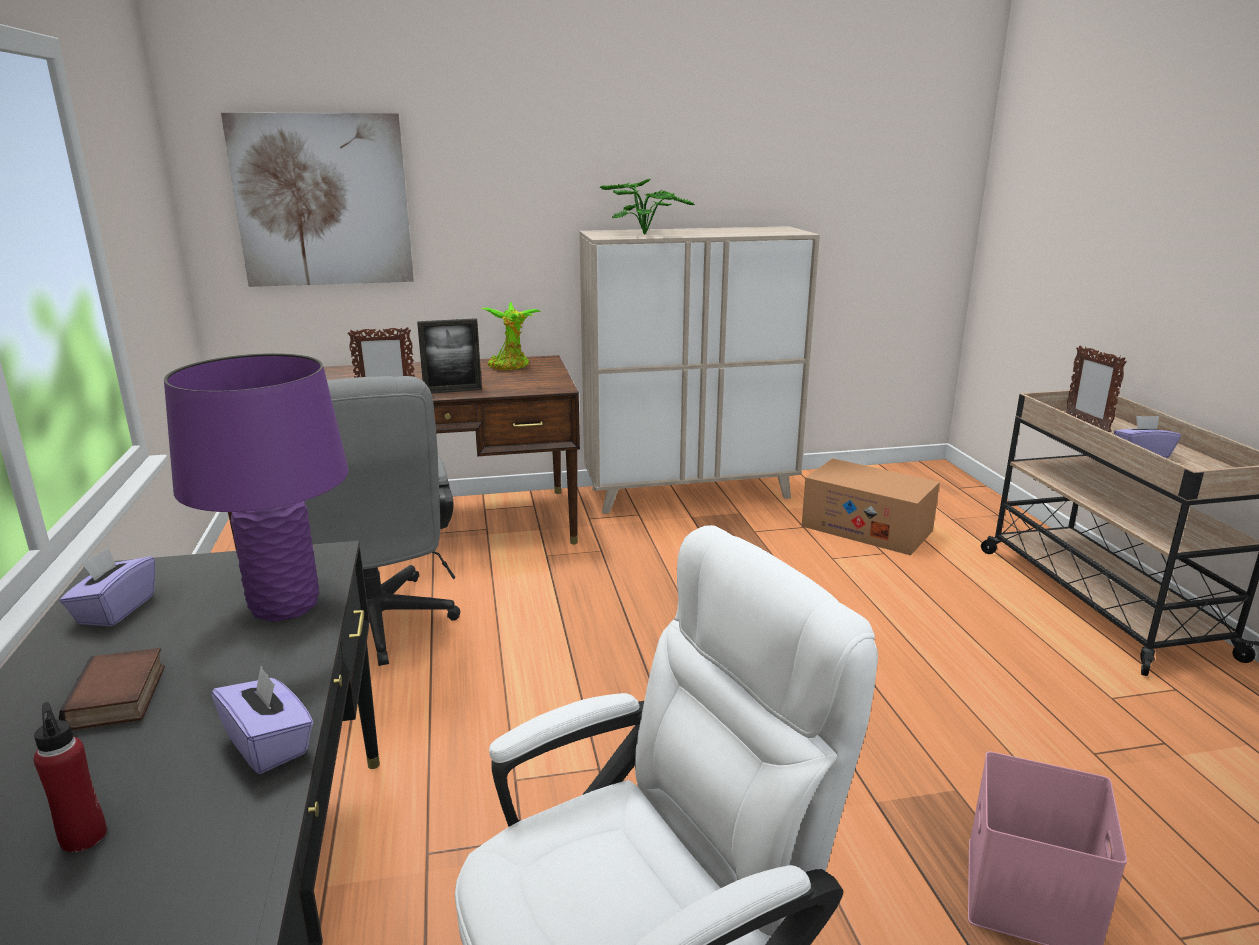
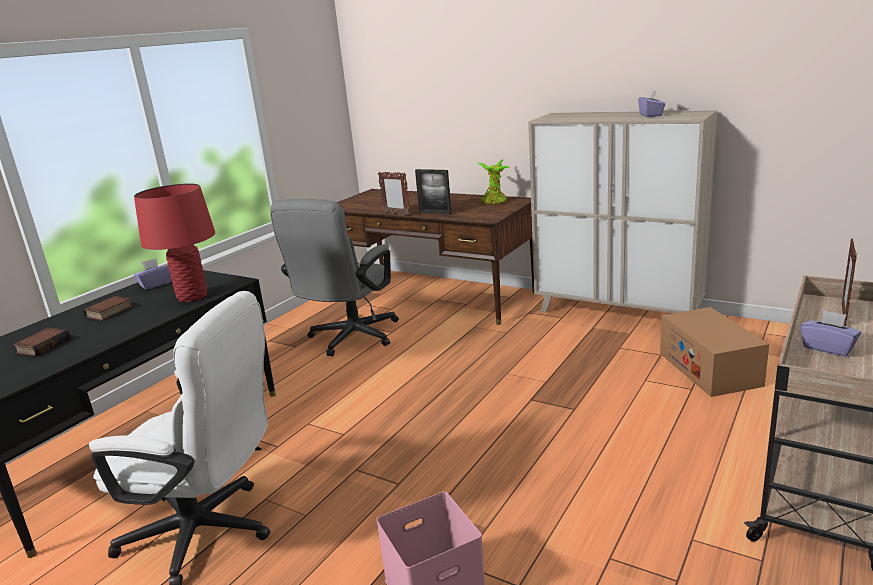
camera: 45 degrees right, 0 degrees up
(83, 836) = (43, 346): red bottle -> book
(269, 744) = (110, 339): purple tissue box -> purple tissue box (651, 115)
(285, 606) = (192, 297): purple table lamp -> red table lamp
(322, 201) = (409, 94): picture -> none
(645, 233) = (579, 116): potted plant -> none

